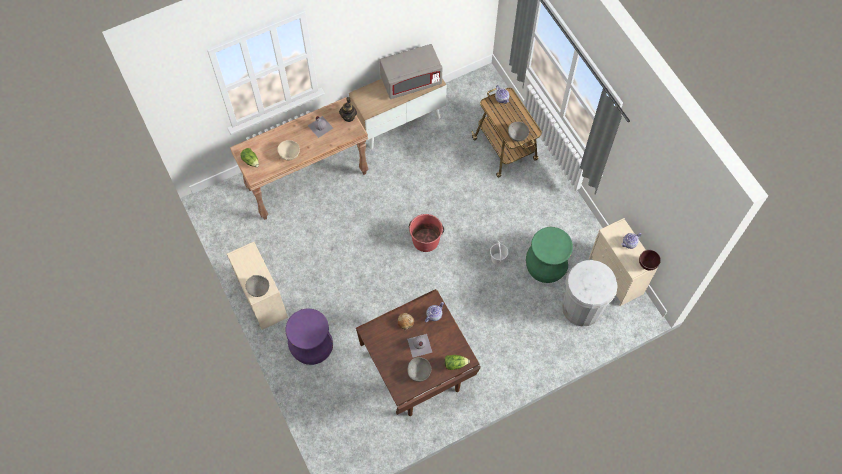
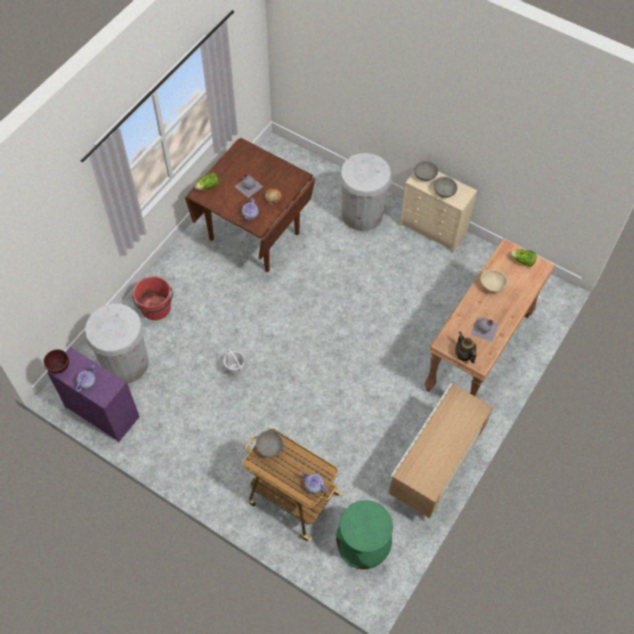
camera: 150 degrees right, 5 degrees down
(311, 345) = (362, 214): purple stool -> white trash can
(411, 81) = (434, 457): grey microwave -> none
(419, 372) = (236, 167): grey bowl -> grey bowl (444, 192)
(425, 240) = (319, 353): red bucket -> red bucket (156, 308)
(545, 265) = (182, 387): green stool -> green stool (363, 544)
(616, 276) = (101, 411): beige dresser -> purple dresser

